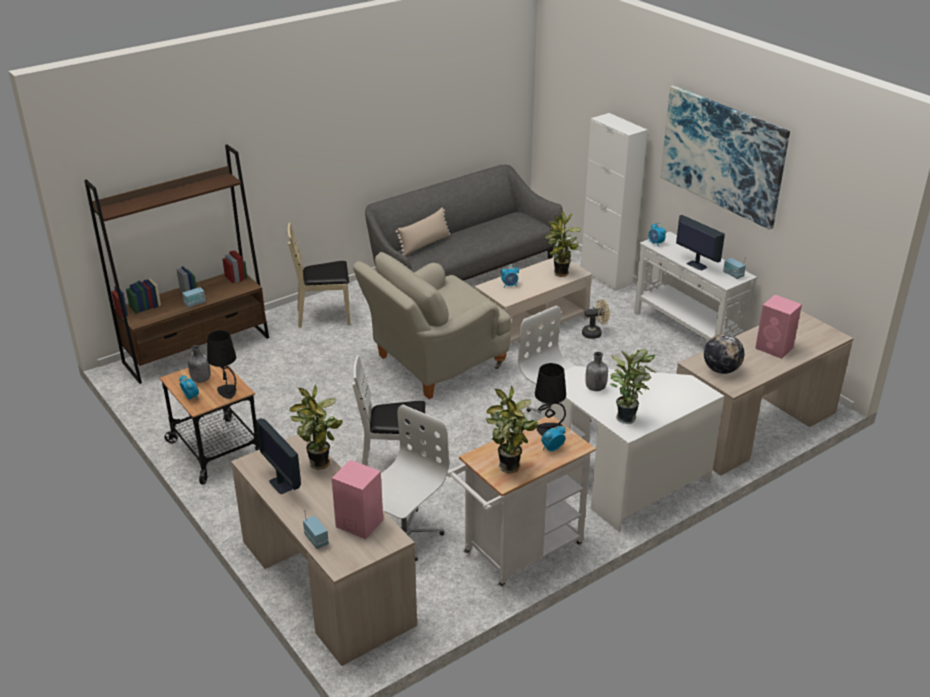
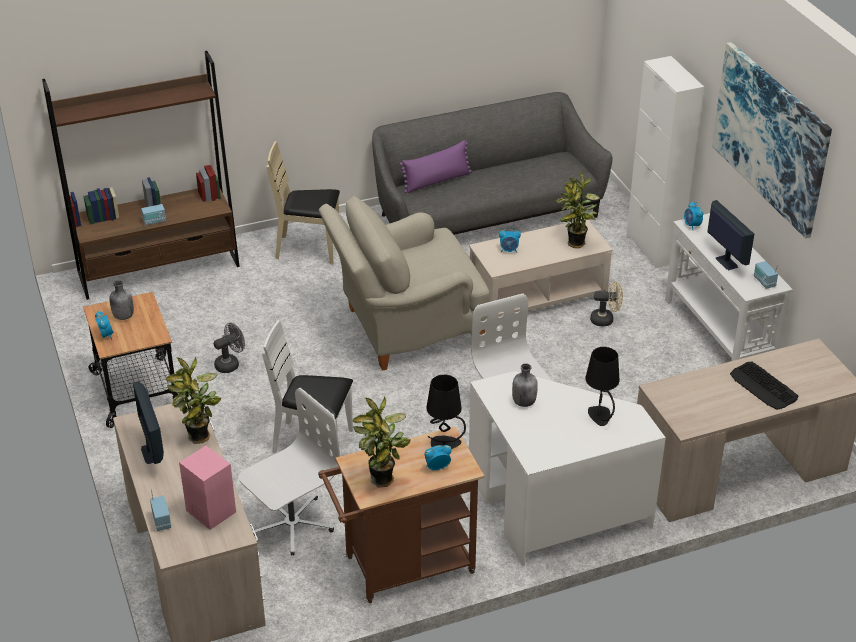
camera: 15 degrees right, 5 degrees up
(227, 392) = (145, 335): black table lamp -> black table lamp (600, 416)
(293, 415) = (230, 364): none -> grey fan
(425, 244) = (437, 181): beige pillow -> purple pillow
(517, 553) = (402, 568): white cart -> brown cart
(627, 417) = (541, 444): potted plant -> none
(721, 370) = (684, 403): globe -> none
(775, 348) = (763, 386): pink speaker -> keyboard

